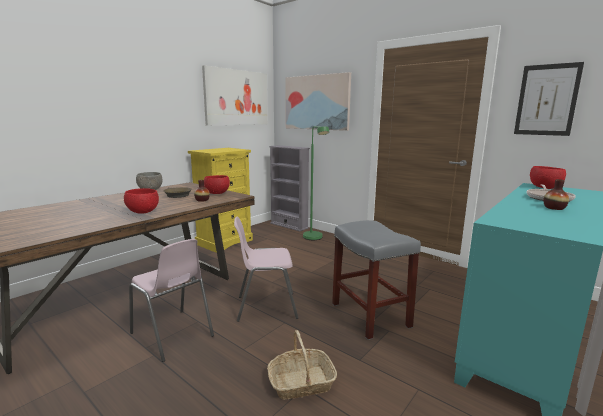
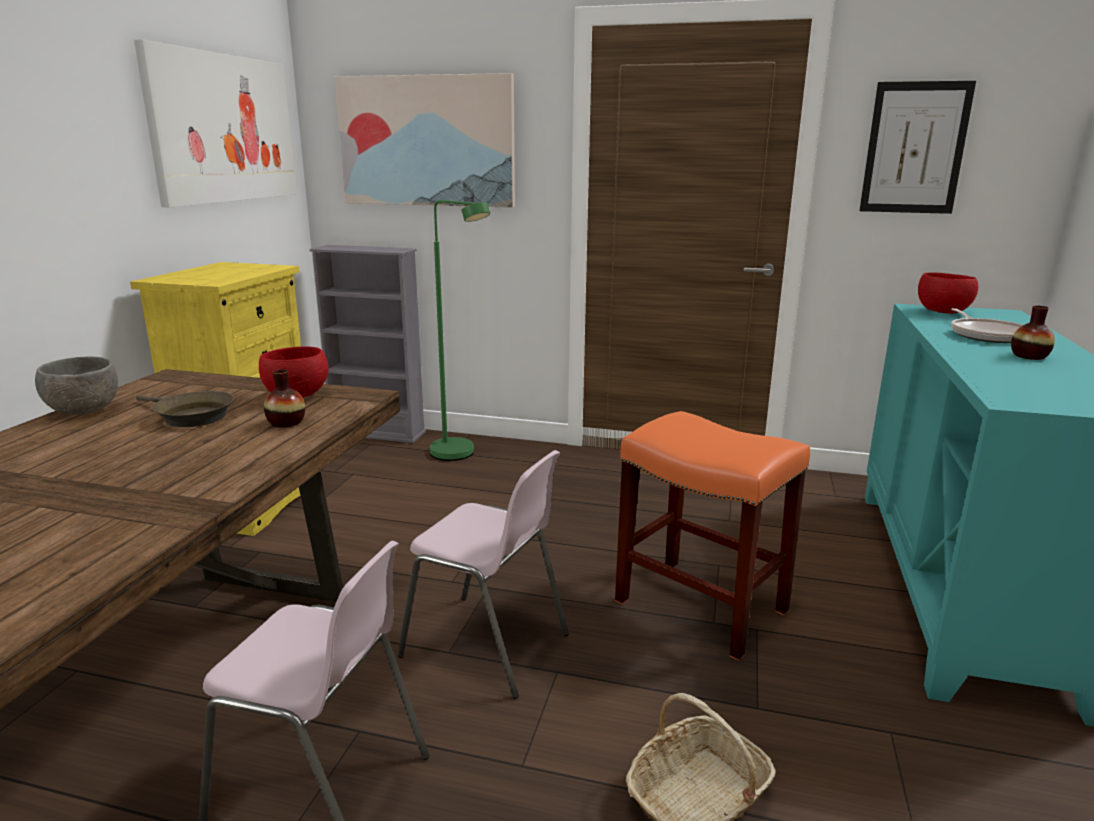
camera: 25 degrees left, 5 degrees up
(143, 212) = (171, 490): red bowl -> none
(266, 307) = (487, 646): pink chair -> pink chair turned 120 degrees counterclockwise
(371, 315) = (703, 606): grey stool -> orange stool

